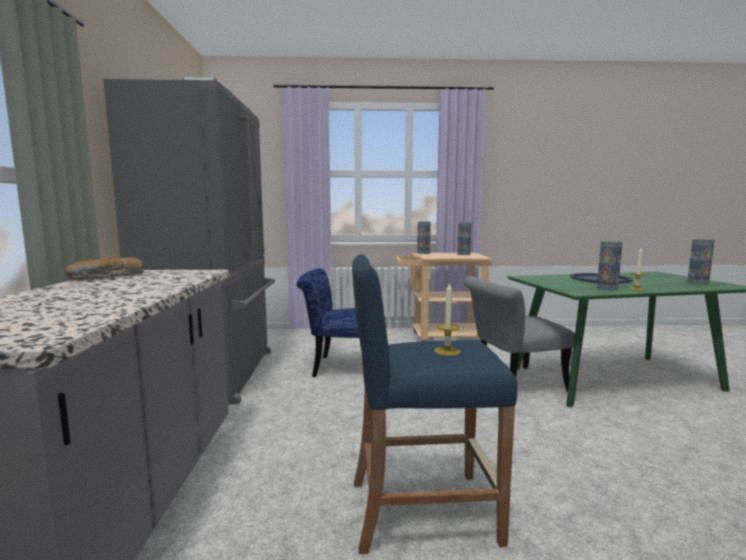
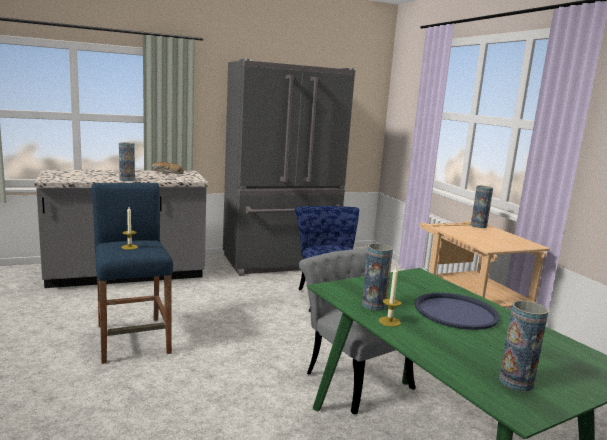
camera: 70 degrees right, 5 degrees up
(463, 254) = (506, 241): vase -> vase (127, 179)

